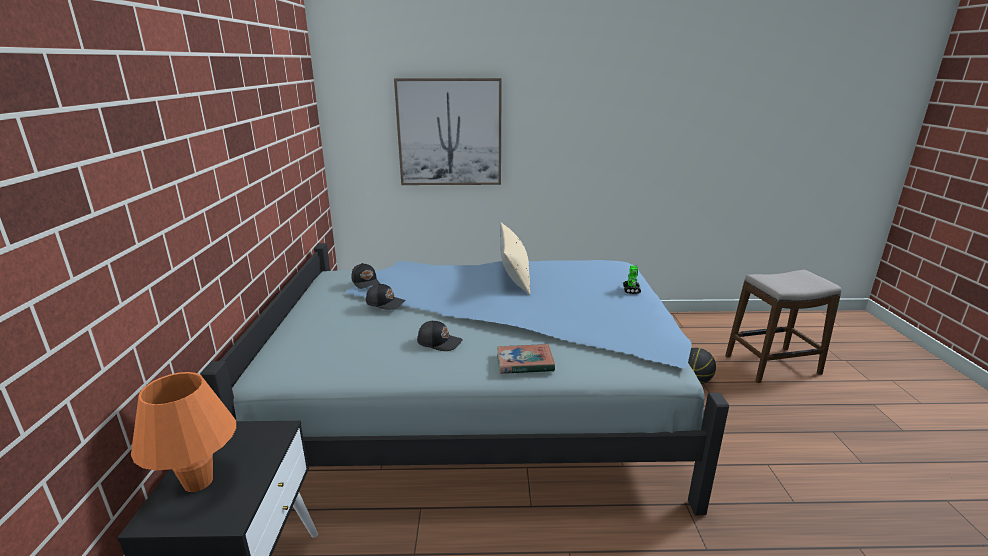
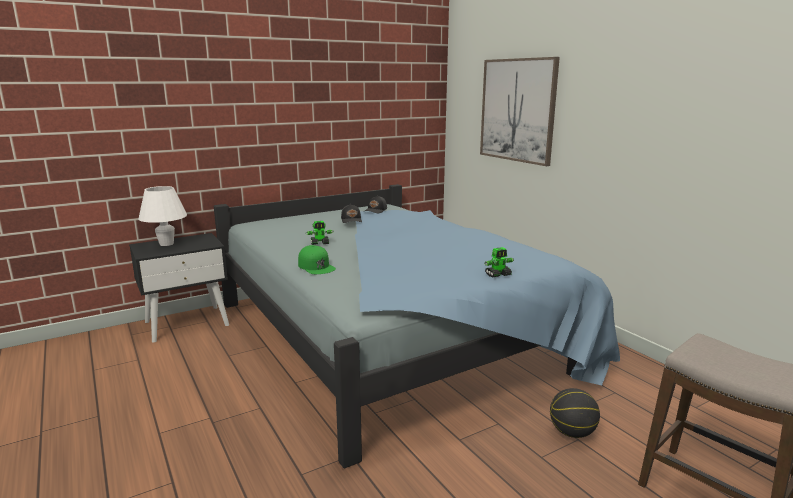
camera: 60 degrees right, 5 degrees down
(198, 482) = (166, 244): orange table lamp -> white table lamp
(439, 342) = (320, 243): black cap -> toy robot
(514, 275) = (456, 237): beige pillow -> none
(524, 363) = (316, 266): book -> green cap

